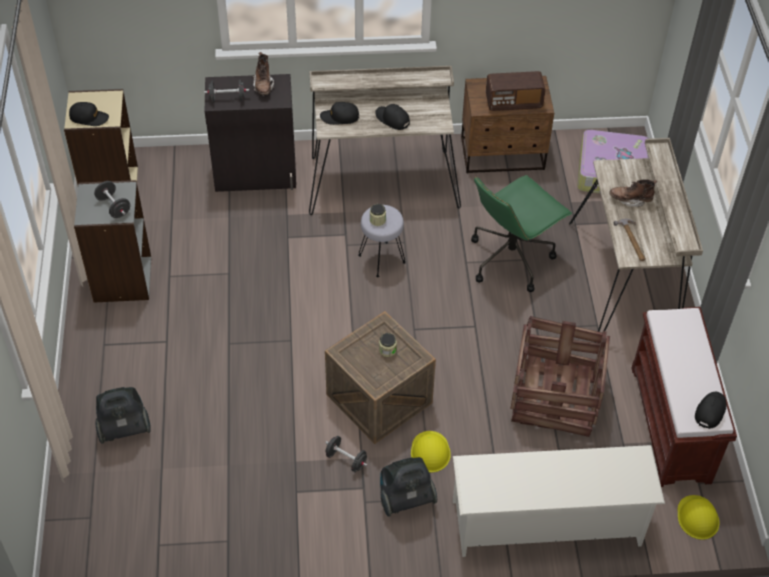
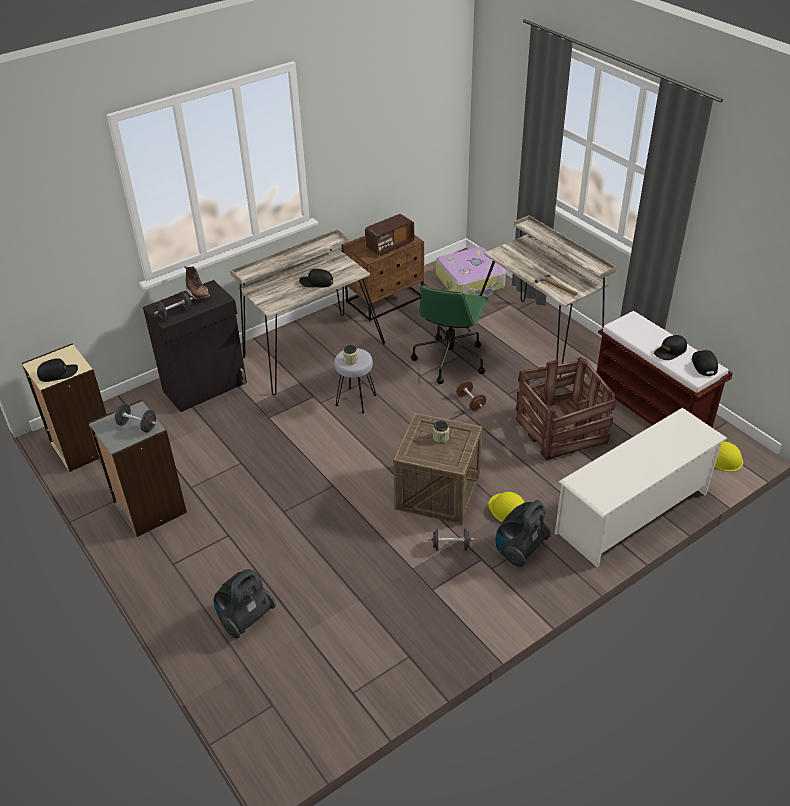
camera: 30 degrees left, 10 degrees down
(340, 117) = (274, 296): black cap -> black cap (670, 351)
(491, 318) = (470, 402): none -> brown dumbbell
(630, 200) = (532, 264): brown boot -> none

